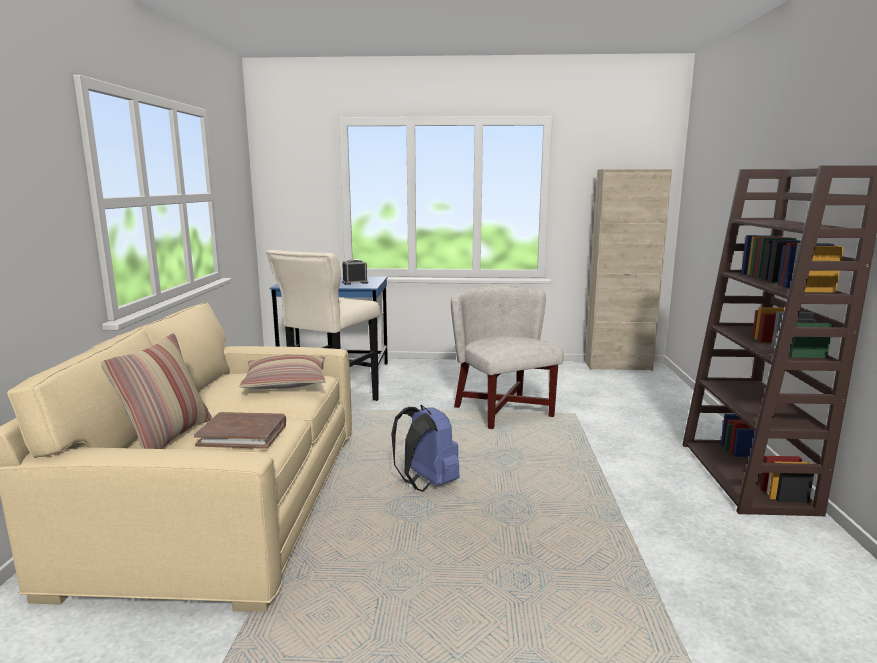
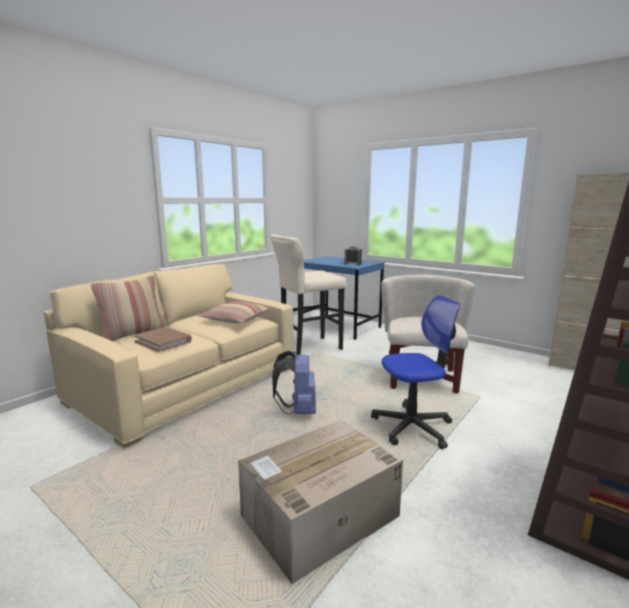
camera: 35 degrees right, 0 degrees up
(557, 461) = (412, 427): none -> office chair
(591, 574) = (318, 517): none -> cardboard box

